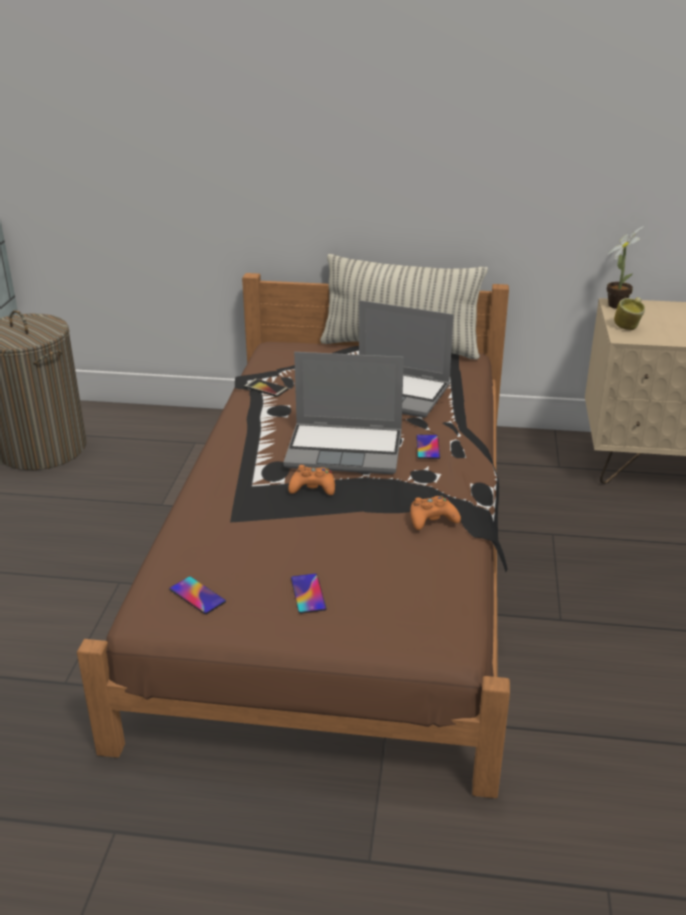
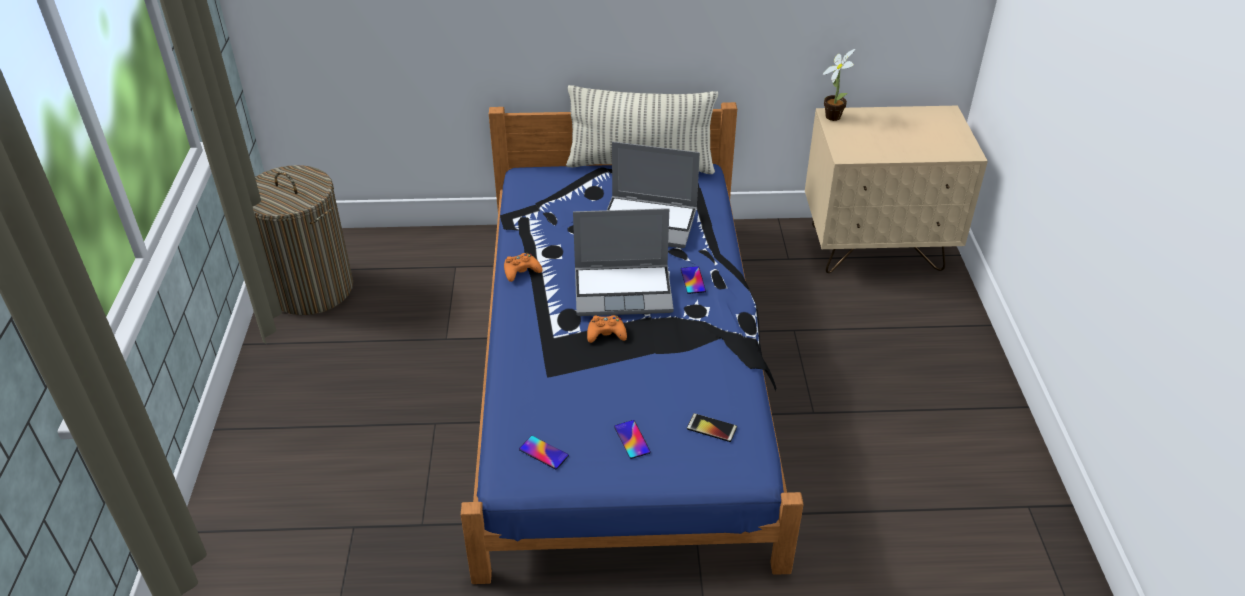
camera: 10 degrees left, 10 degrees up
(266, 388) = (533, 227): phone -> phone (711, 428)
(342, 555) = (621, 372): brown bed -> blue bed
(432, 519) = (713, 355): orange game controller -> orange game controller (521, 271)
(629, 326) = (847, 142): mug -> none

